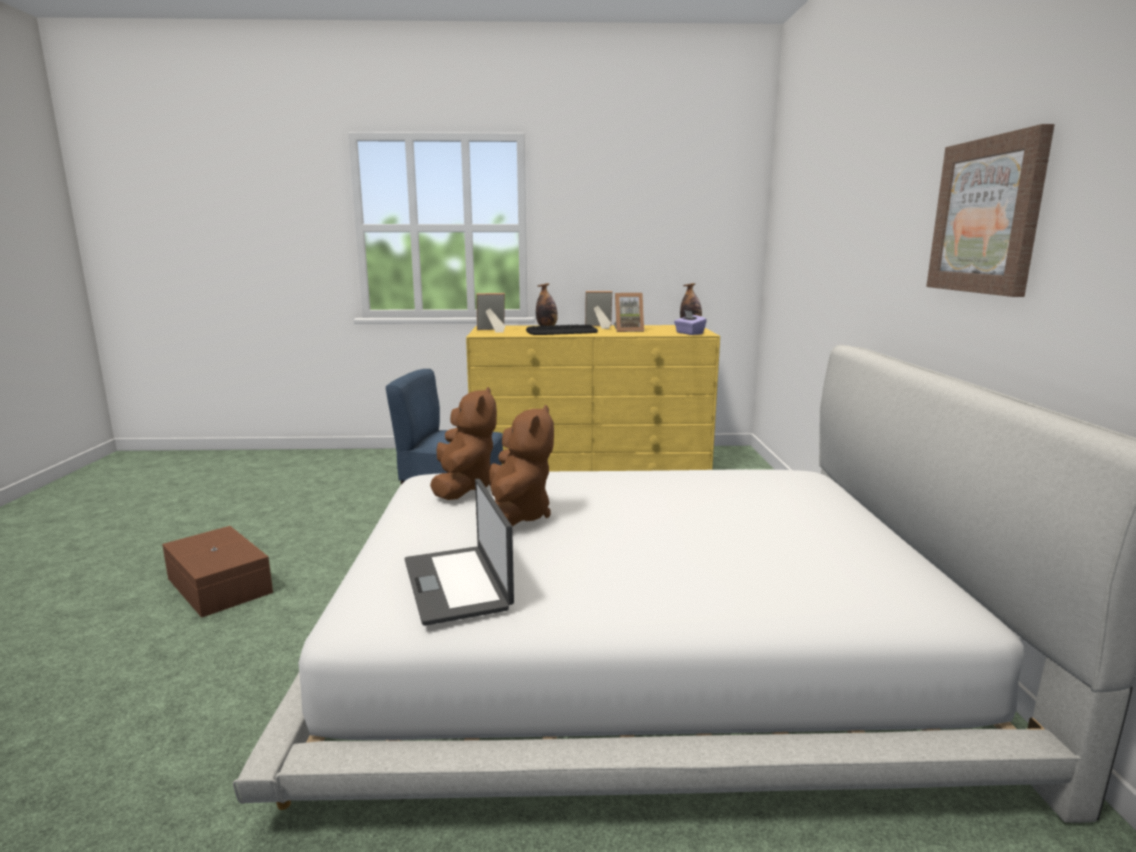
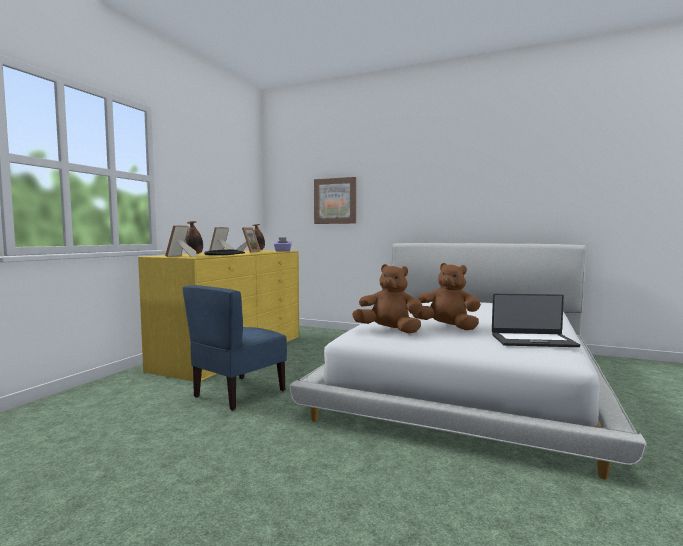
camera: 65 degrees left, 10 degrees down
(218, 586) = (283, 506): brown storage box -> none
(987, 216) = (470, 188): picture -> picture (335, 201)

